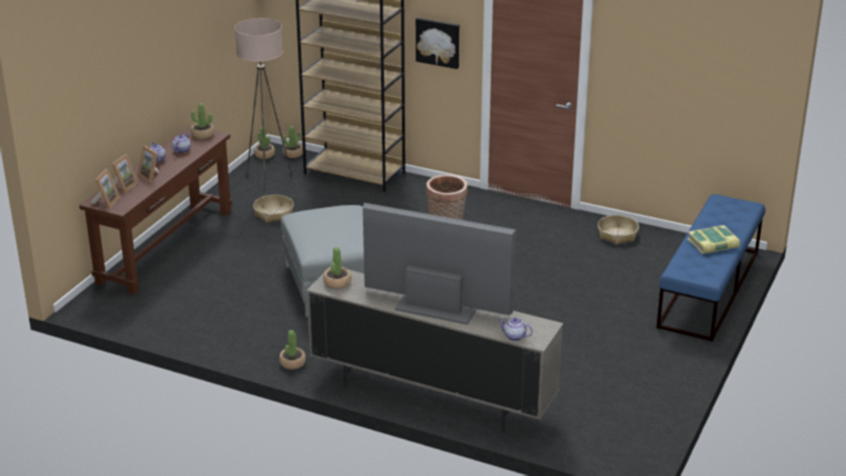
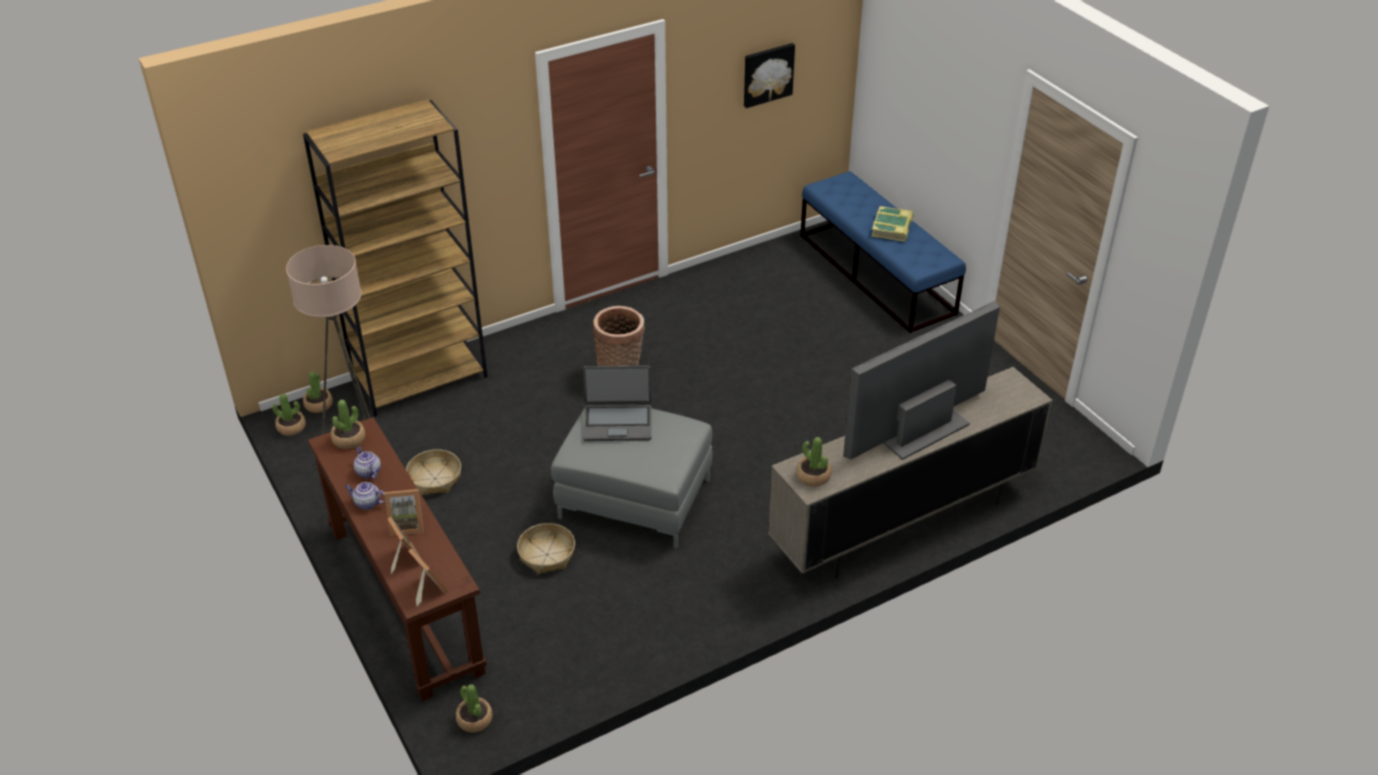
camera: 55 degrees left, 10 degrees up
(292, 363) = (757, 598): potted plant -> potted plant (474, 719)
(339, 218) = (618, 423): none -> laptop
(438, 42) = (486, 171): picture -> picture (767, 74)
(514, 336) = (1014, 406): teapot -> none
(617, 235) = (737, 276): basket -> basket (547, 554)

